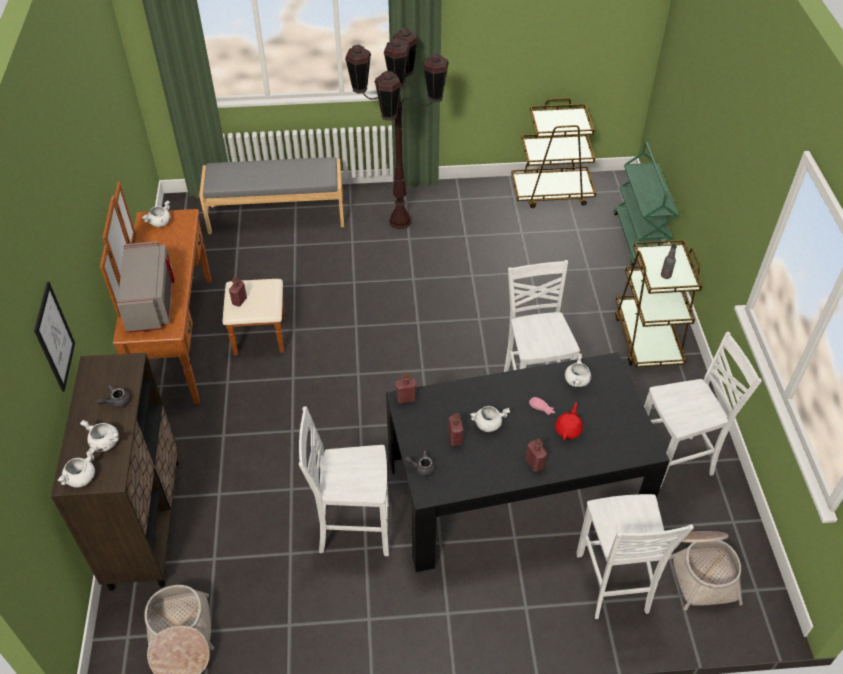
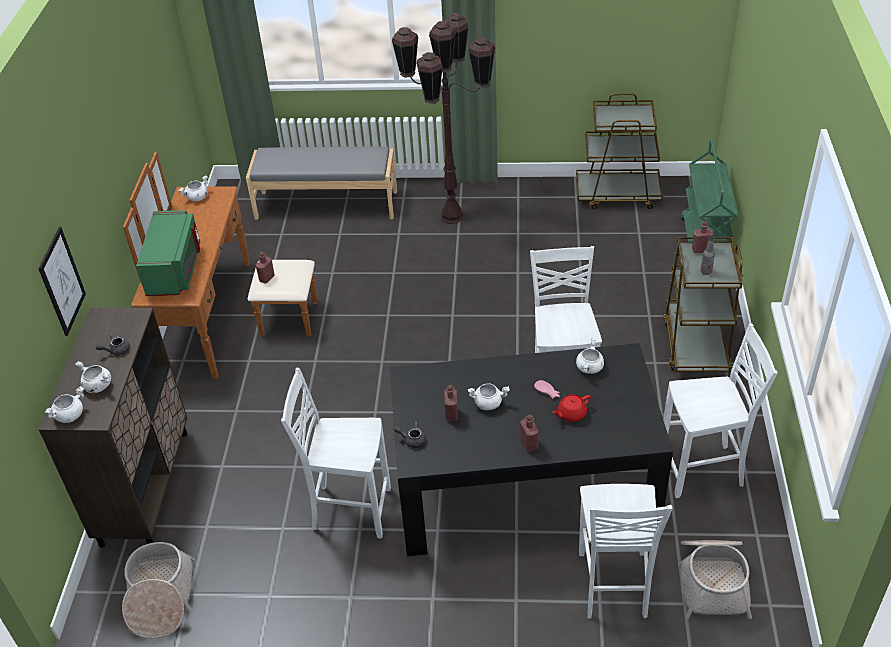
camera: 10 degrees right, 5 degrees down
(151, 301) = (175, 269): grey microwave -> green microwave
(406, 398) = (409, 374): red bottle -> red bottle (700, 250)
(568, 429) = (571, 414): red teapot -> red teapot turned 150 degrees counterclockwise

